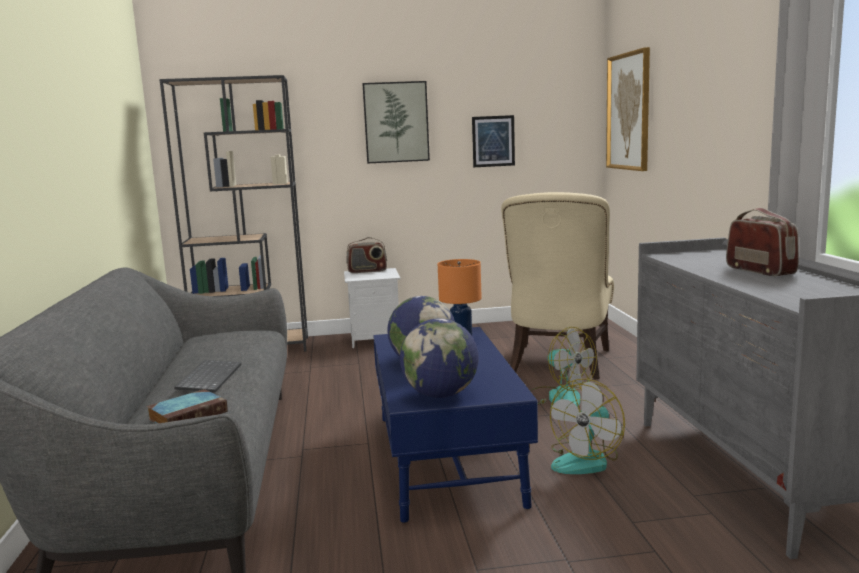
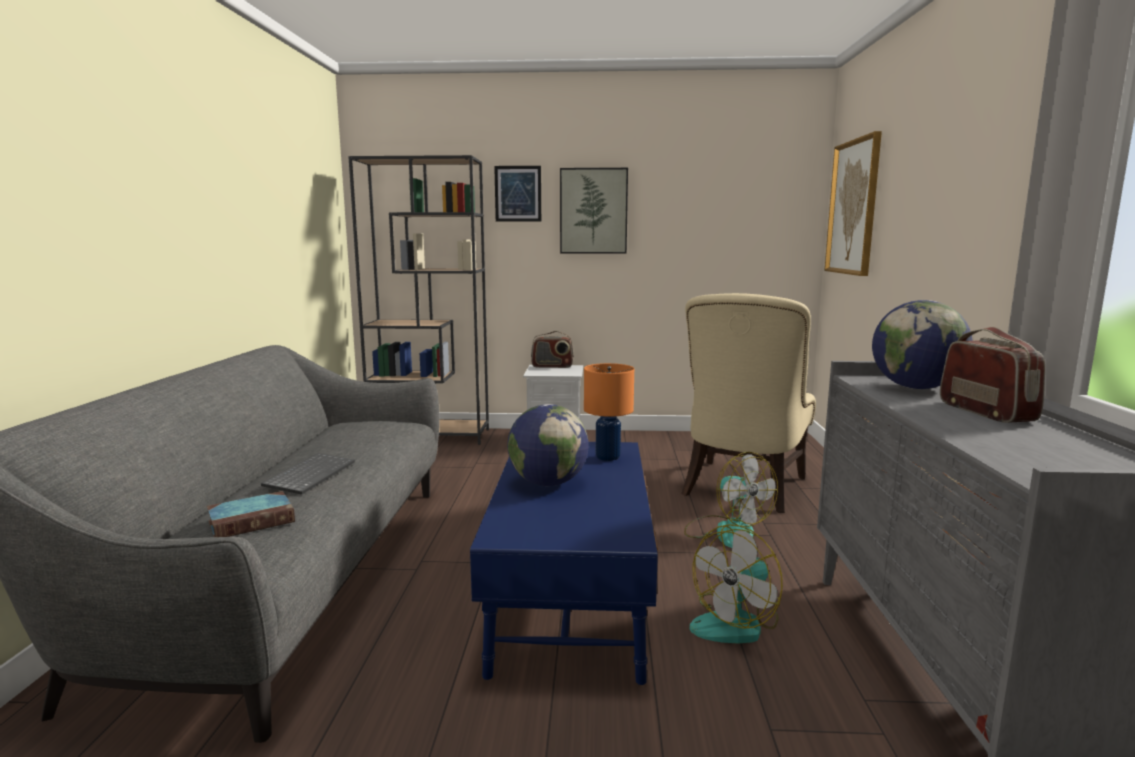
camera: 10 degrees right, 0 degrees up
(440, 395) = (543, 530): globe -> globe (915, 388)
(493, 141) = (698, 236): picture -> picture (518, 193)

